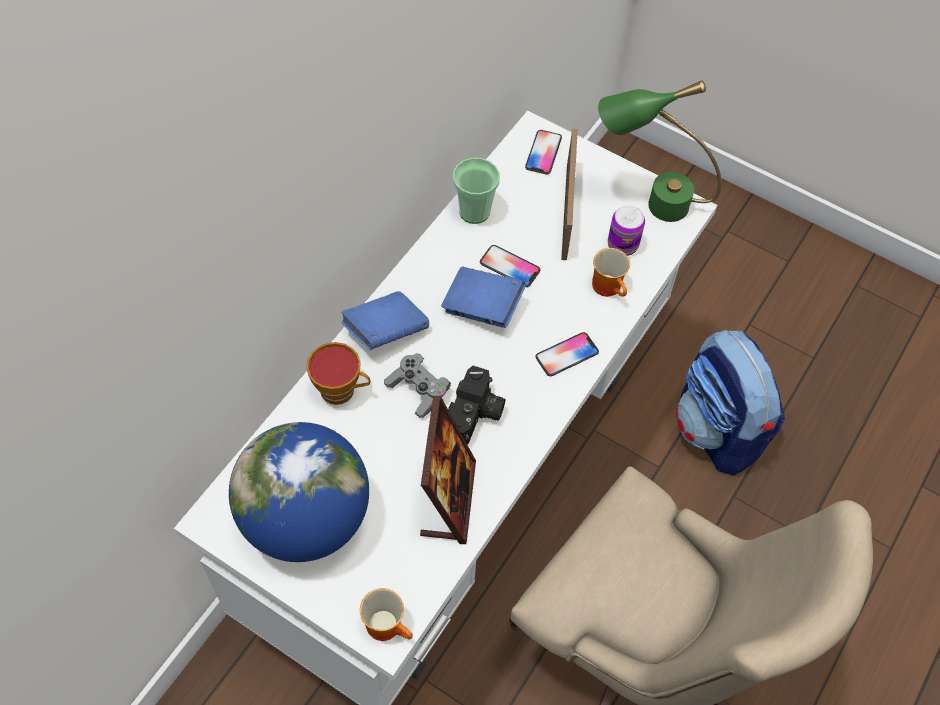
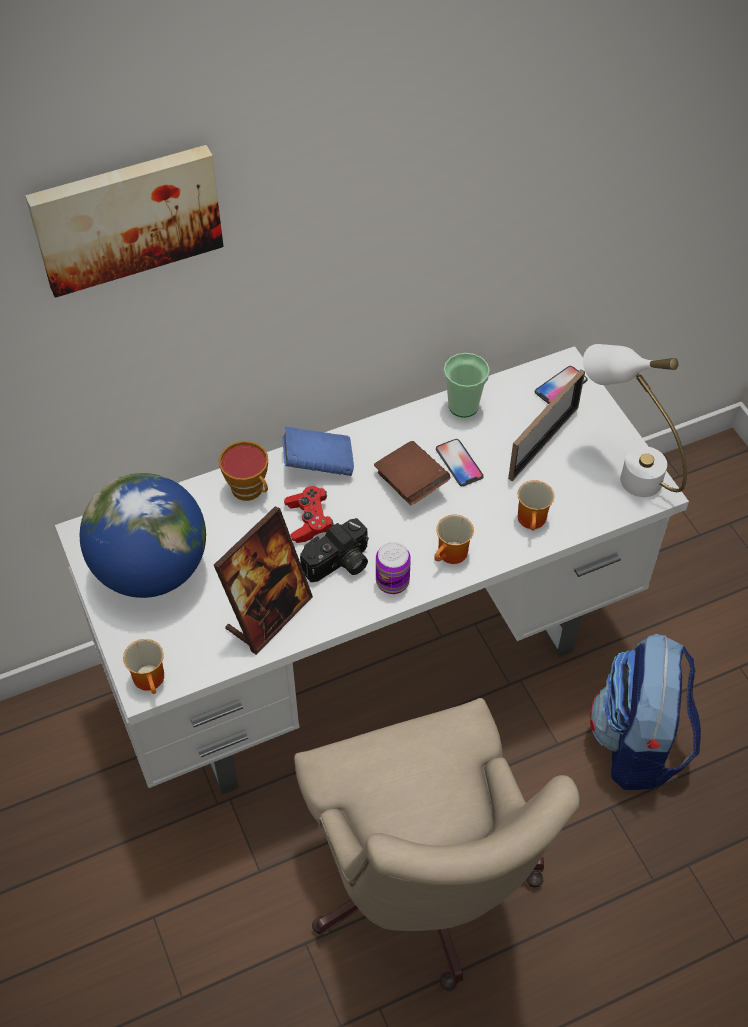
camera: 35 degrees right, 5 degrees down
(191, 173) = (126, 217): none -> picture
(418, 390) = (309, 520): grey game controller -> red game controller
(482, 307) = (411, 484): blue book -> brown book
(567, 355) = (452, 556): phone -> mug
(623, 244) = (573, 492): can -> can (392, 581)
(648, 202) = (624, 469): green table lamp -> white table lamp

